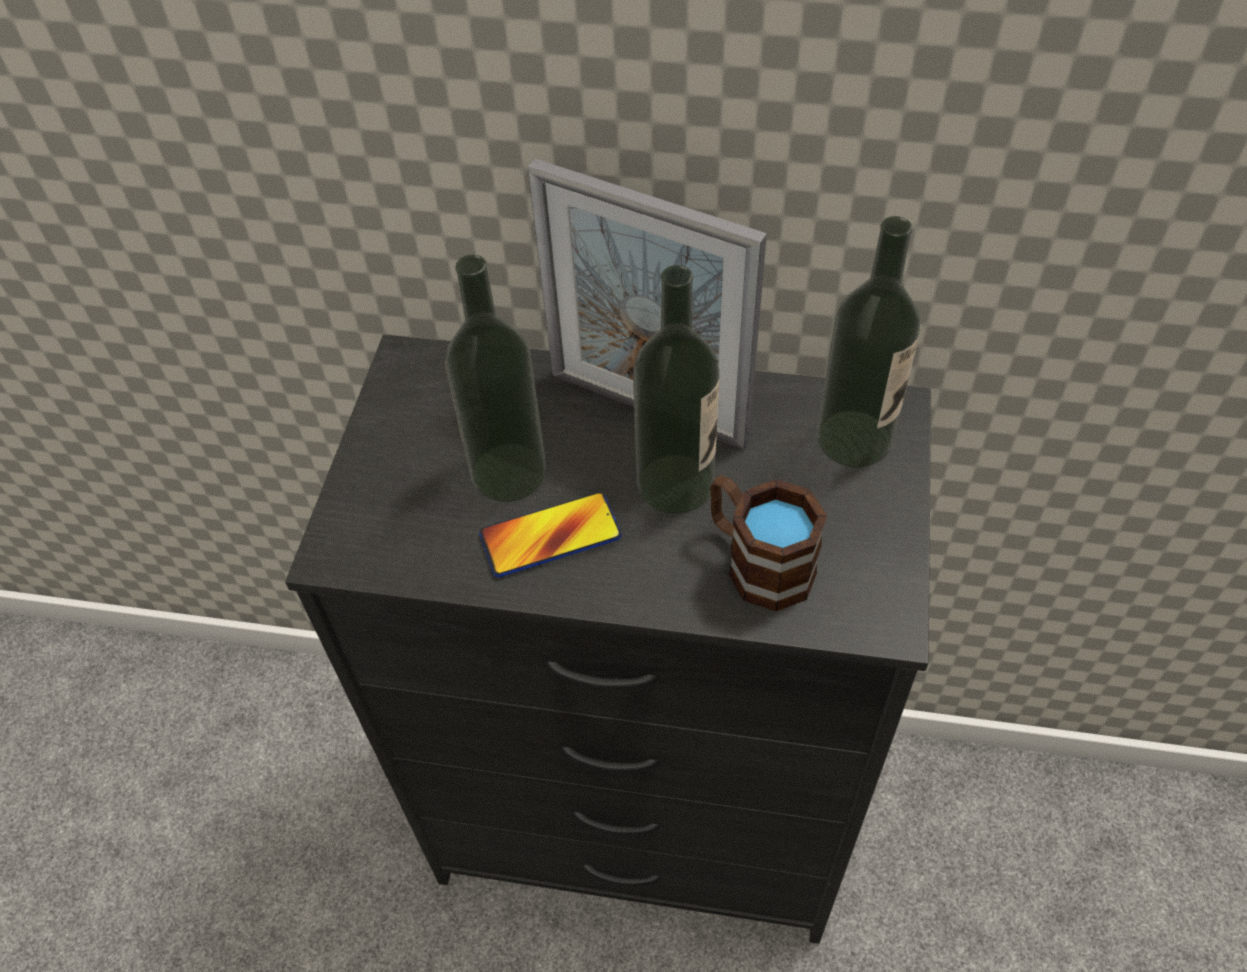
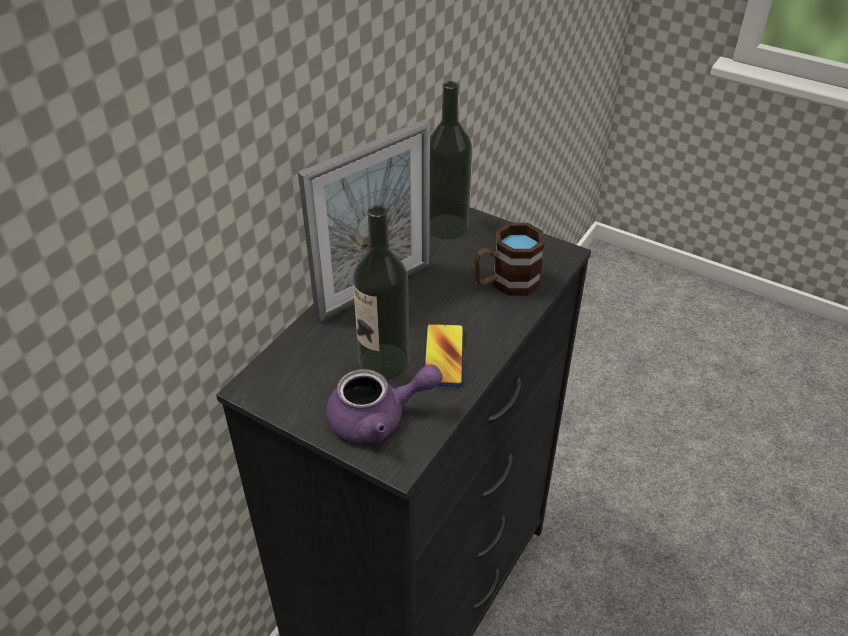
camera: 70 degrees left, 10 degrees down
(400, 505) = (378, 418): none -> purple teapot
(675, 484) = (437, 296): bottle -> none

